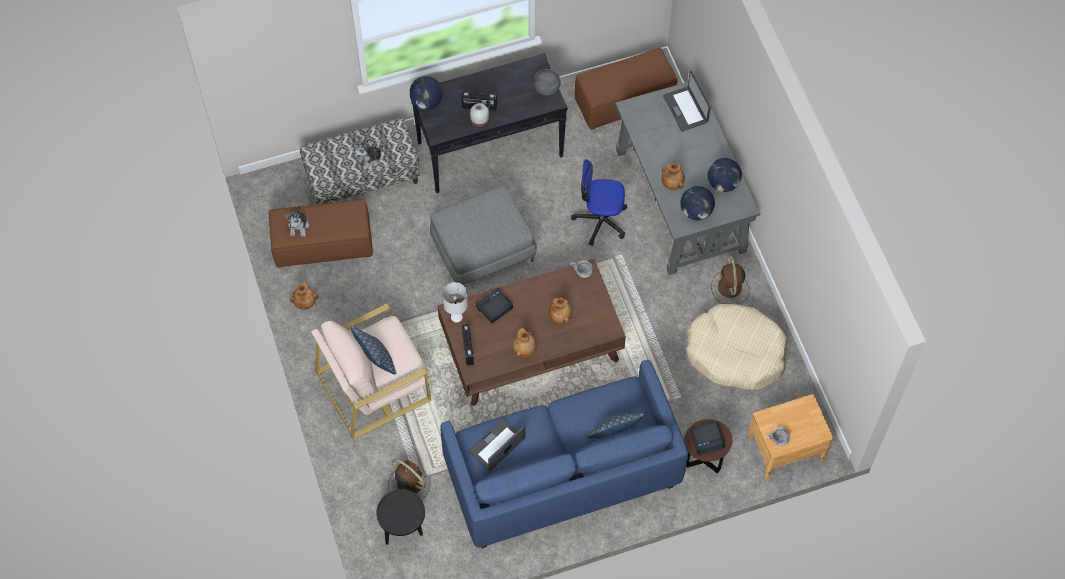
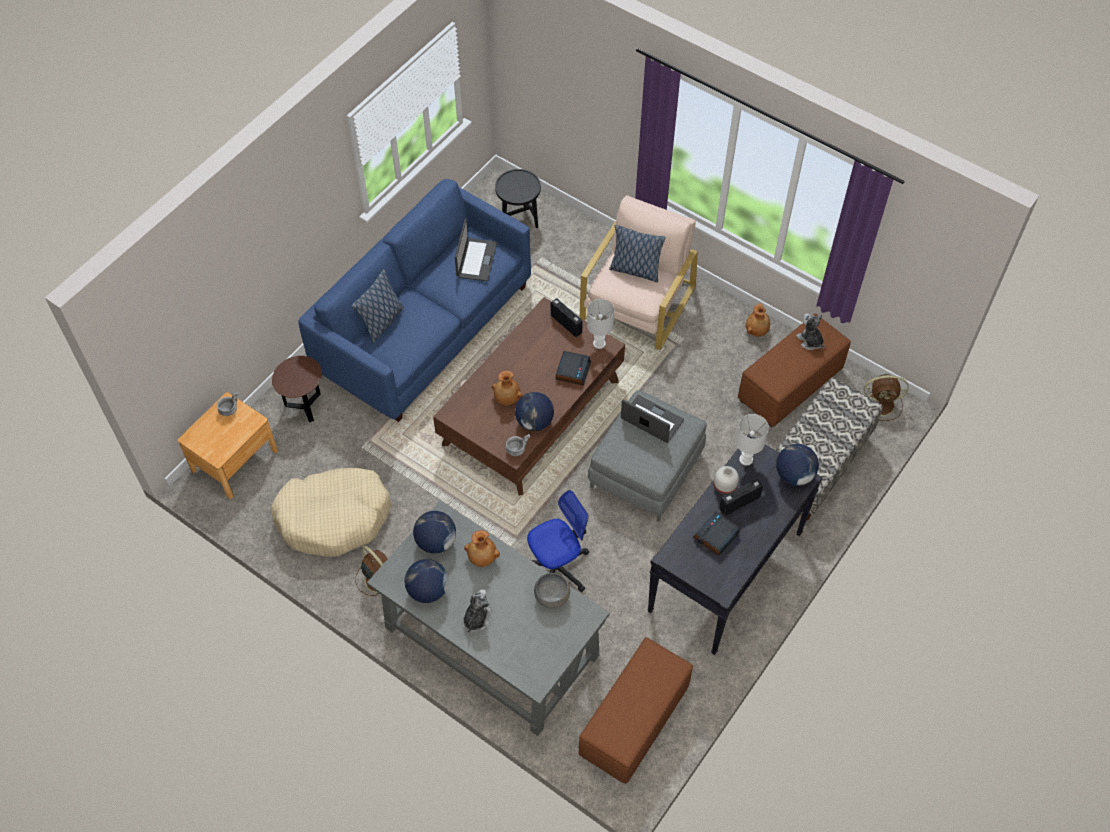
camera: 145 degrees right, 5 degrees down
(370, 159) = (808, 433): plush toy -> plush toy (476, 618)
(408, 483) = (544, 252): brown fan -> brown fan (882, 403)
(449, 131) = (745, 459): none -> white table lamp
(525, 349) = (516, 352): brown vase -> none
(546, 88) = (690, 568): grey bowl -> grey bowl (552, 596)
(554, 285) = (534, 422): none -> globe
(686, 109) = (527, 654): laptop -> laptop (651, 420)
(707, 439) = (298, 376): alarm clock -> alarm clock (716, 536)

